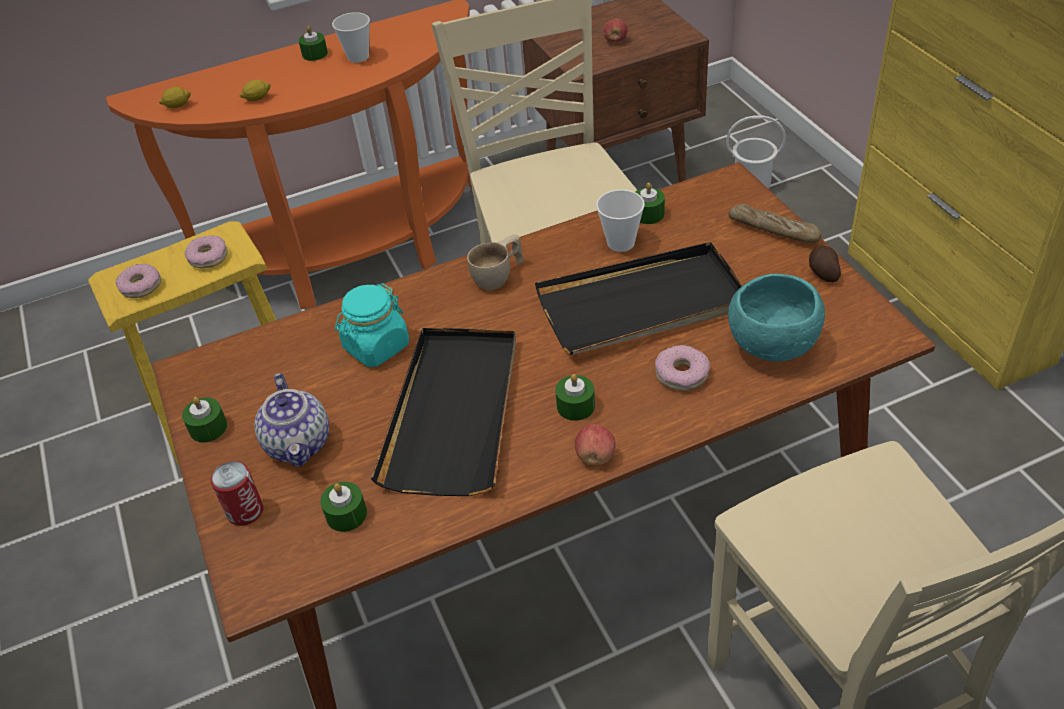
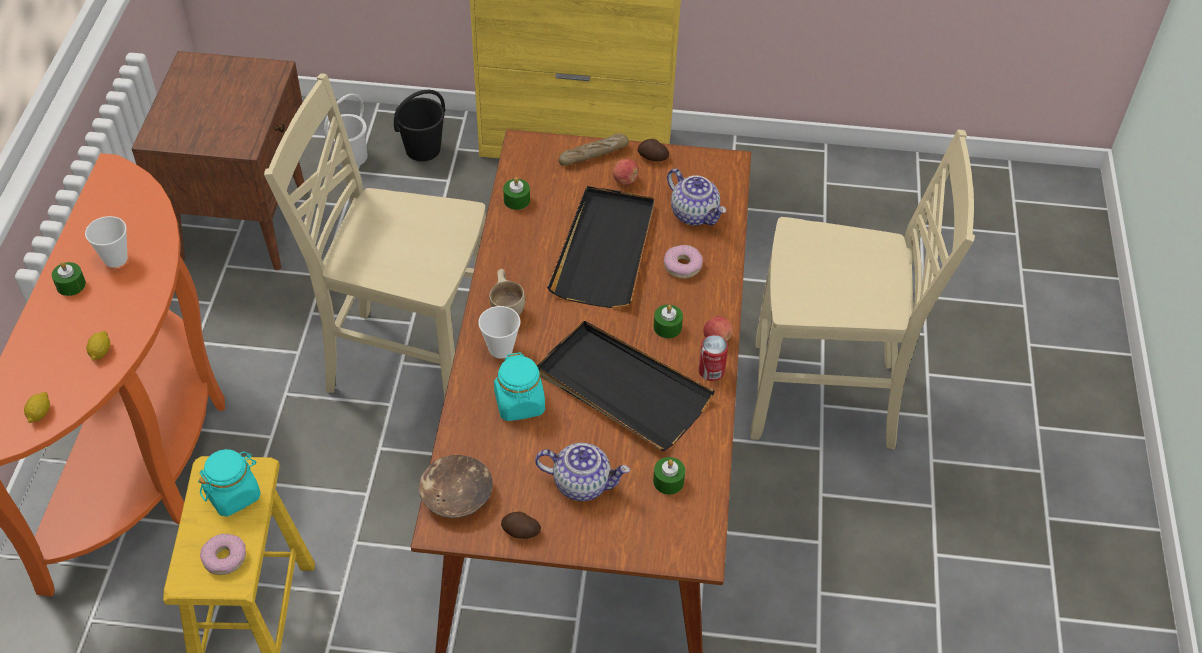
camera: 65 degrees left, 5 degrees up
(208, 257) = (233, 494): donut -> turquoise jar
(208, 428) = (520, 532): green candle -> potato
(231, 360) = (456, 494): none -> brown bowl
(245, 511) = (622, 536): can -> can (711, 371)
(615, 41) = (229, 108): apple -> apple (625, 180)
(621, 243) = (533, 229): cup -> cup (500, 349)
(774, 346) = (695, 214): turquoise bowl -> teapot
(812, 216) = (423, 149): none -> black bucket

